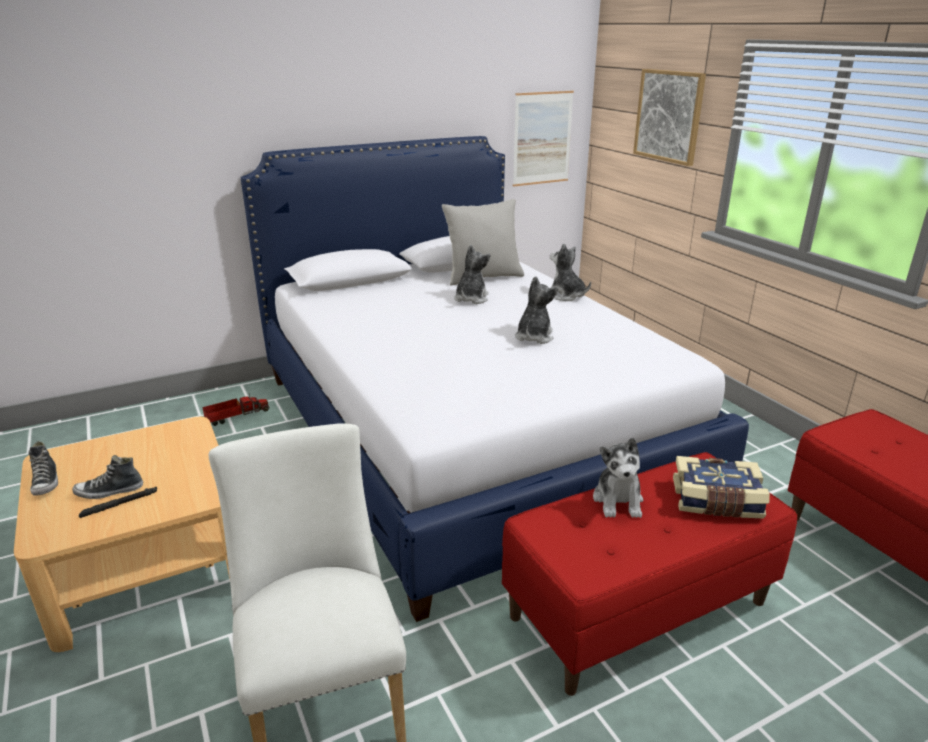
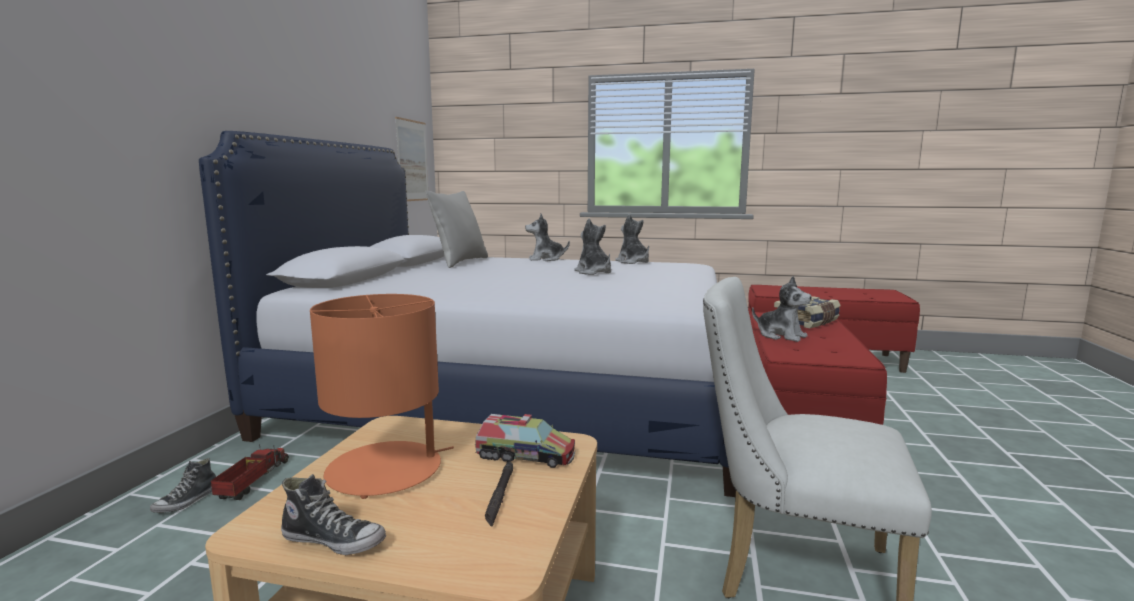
camera: 50 degrees left, 15 degrees down
(109, 491) = (454, 497): shoe -> shoe (187, 501)
(129, 456) = (386, 470): none -> orange table lamp
(181, 488) = (525, 455): none -> toy truck
(471, 299) = (489, 269): plush toy -> plush toy (632, 262)
(669, 116) = (525, 135): picture -> none

